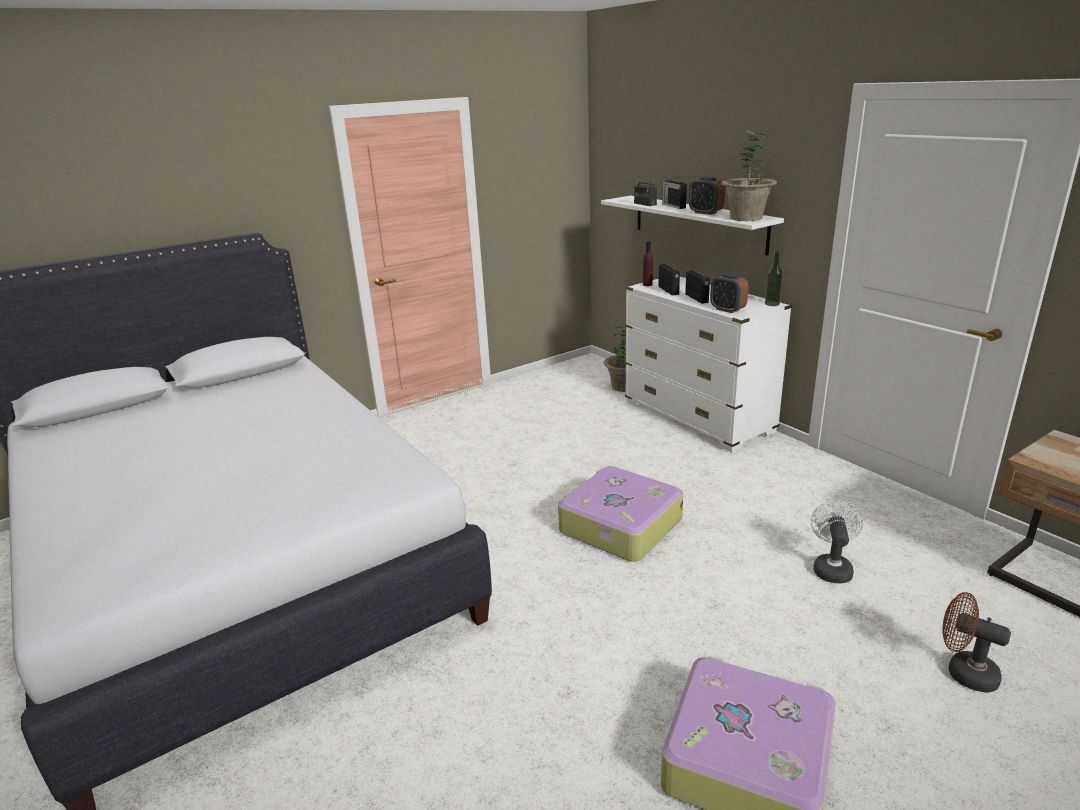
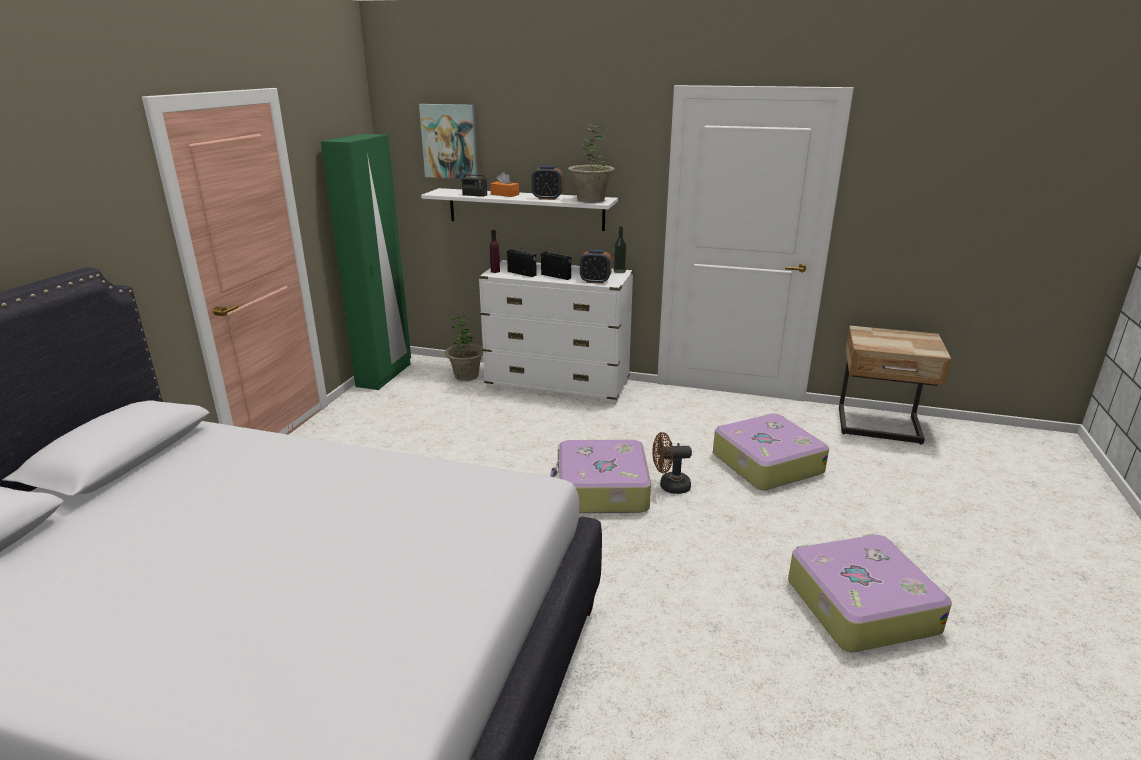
camera: 40 degrees left, 0 degrees up
(558, 370) = (384, 375): none -> green wardrobe
(642, 148) = (449, 141): none -> picture
(673, 206) = (505, 194): radio -> orange tissue box
(831, 568) = (765, 463): white fan -> suitcase
(964, 672) = (892, 496): brown fan -> brown fan (669, 486)

